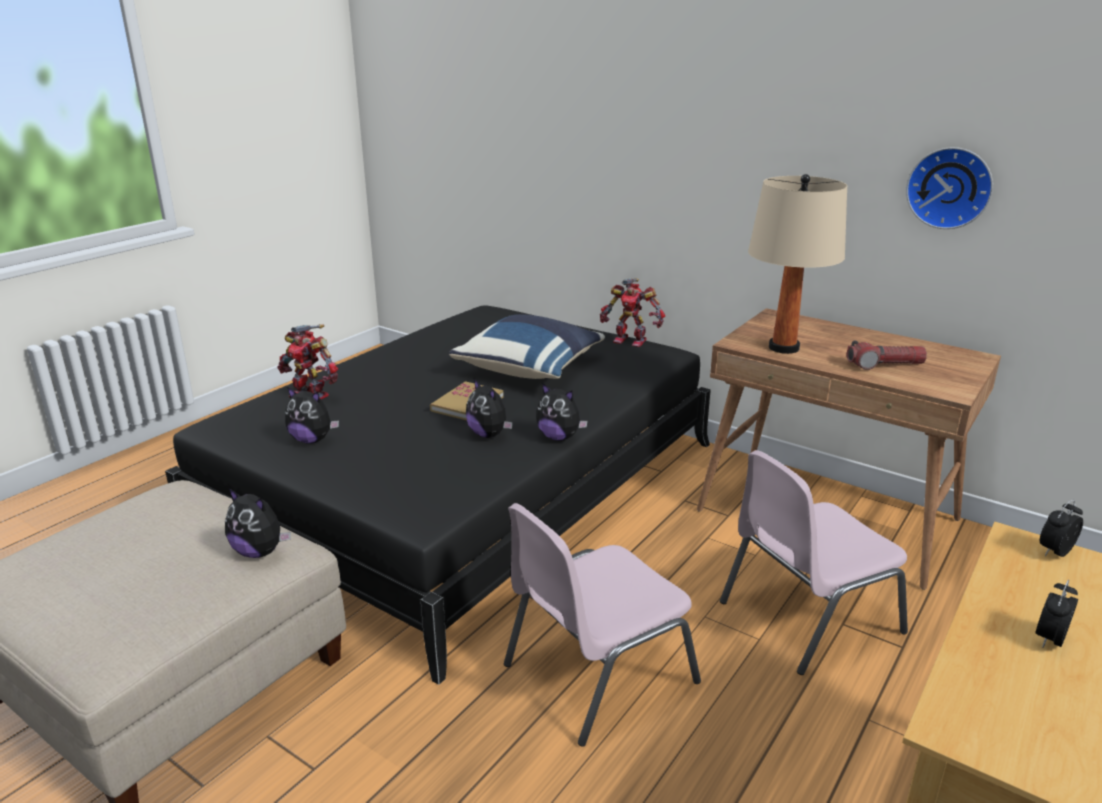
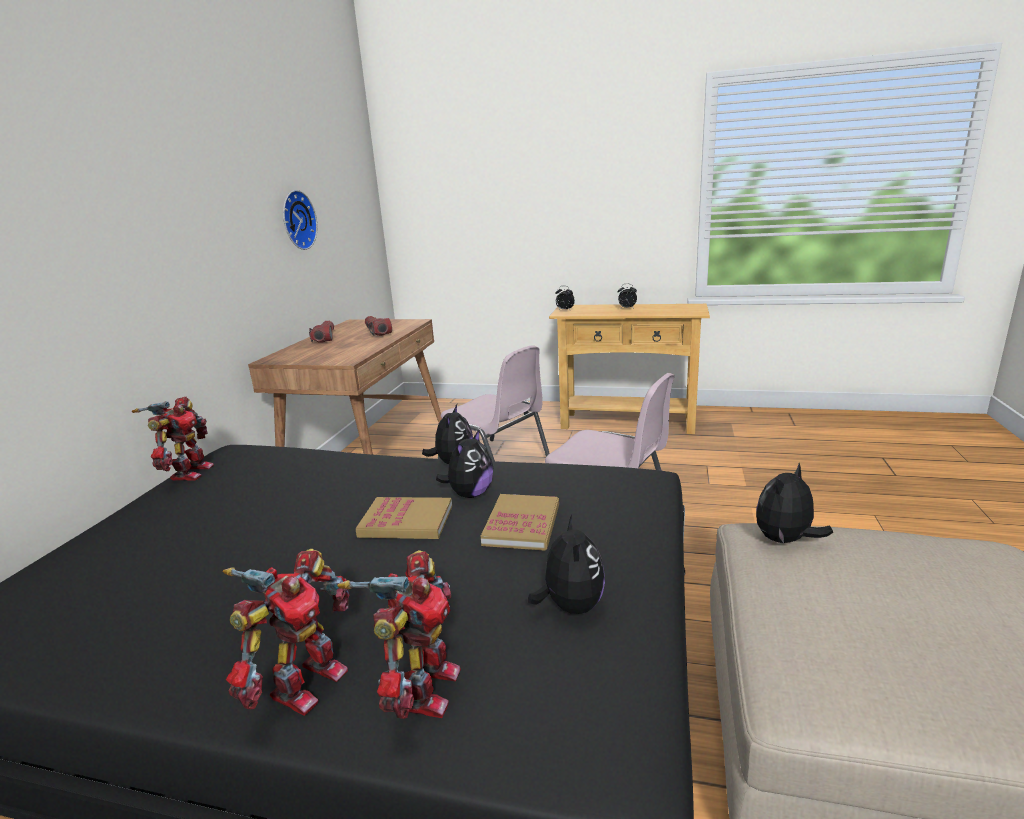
camera: 110 degrees left, 5 degrees down
(260, 552) = (785, 540): plush toy -> plush toy turned 135 degrees counterclockwise
(351, 372) = (305, 682): none -> toy robot
(414, 443) = (522, 525): none -> book
(530, 369) = (280, 513): blue pillow -> none
(783, 348) = (353, 350): beige table lamp -> none
(868, 338) = (325, 338): none -> flashlight

